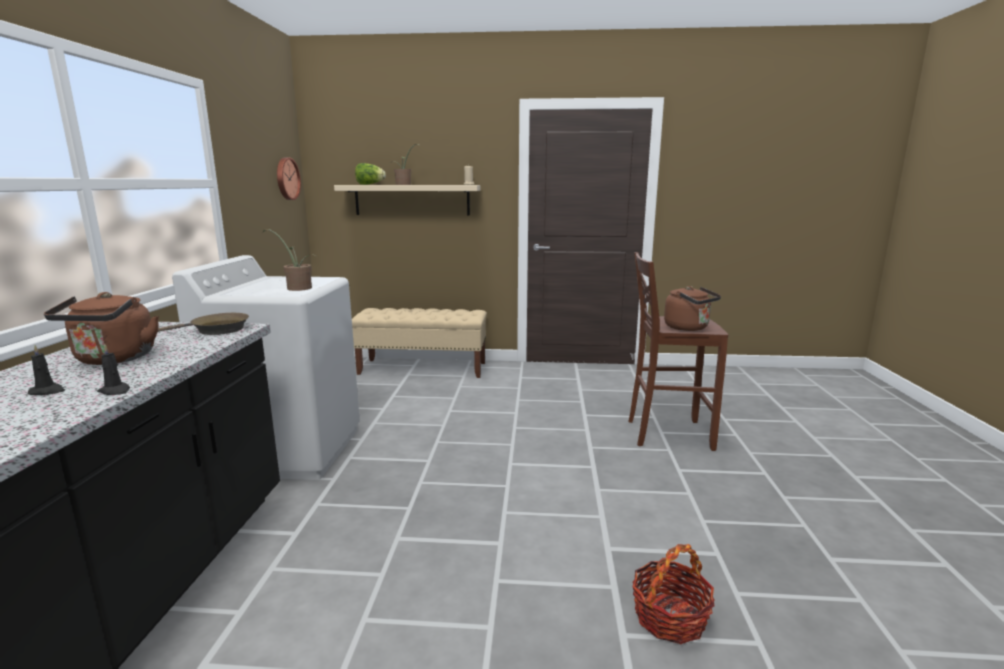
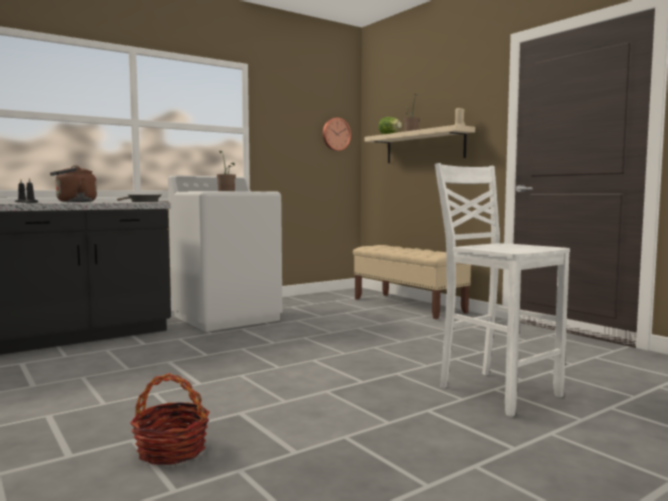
camera: 50 degrees right, 10 degrees down
(666, 433) = (496, 391): brown stool -> white stool
(689, 328) = (496, 248): brown kettle -> none

